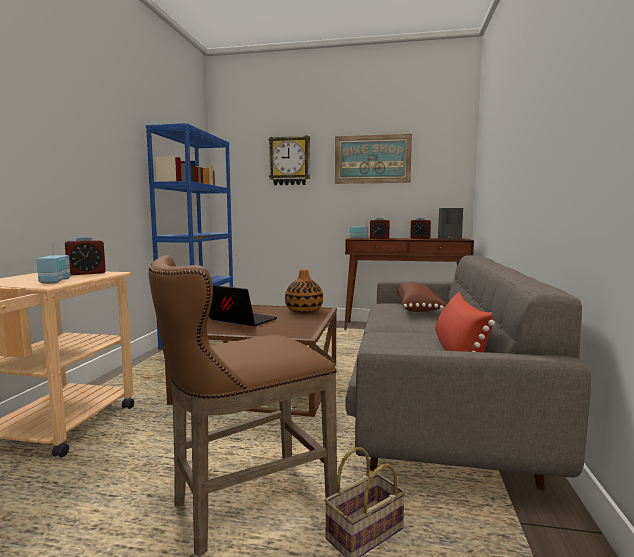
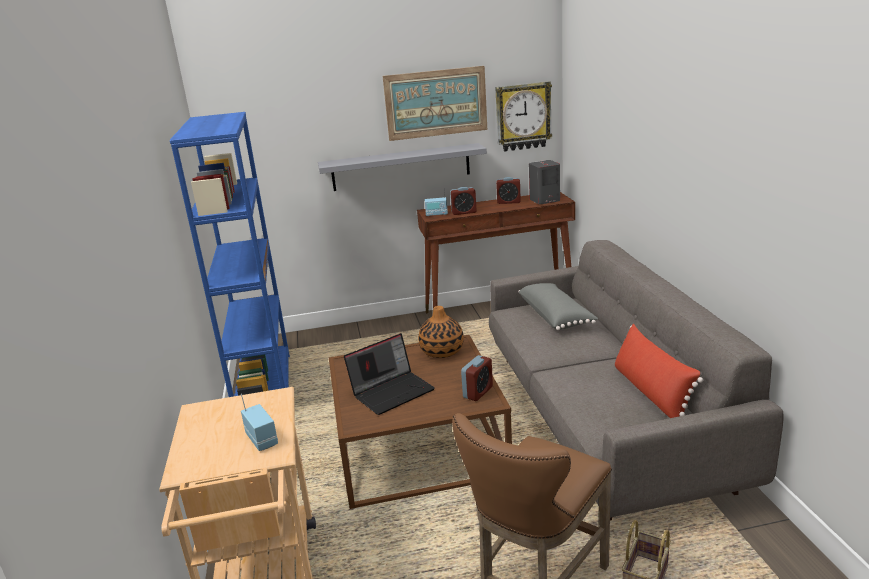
camera: 20 degrees left, 15 degrees up
(86, 273) = (251, 406): alarm clock -> alarm clock (478, 392)
(239, 320) = (392, 391): laptop -> laptop turned 135 degrees clockwise
(290, 161) = (321, 115): wall clock -> wall clock (523, 116)
(341, 204) = (401, 167): none -> grey shelf
(418, 308) = (556, 316): brown pillow -> grey pillow

